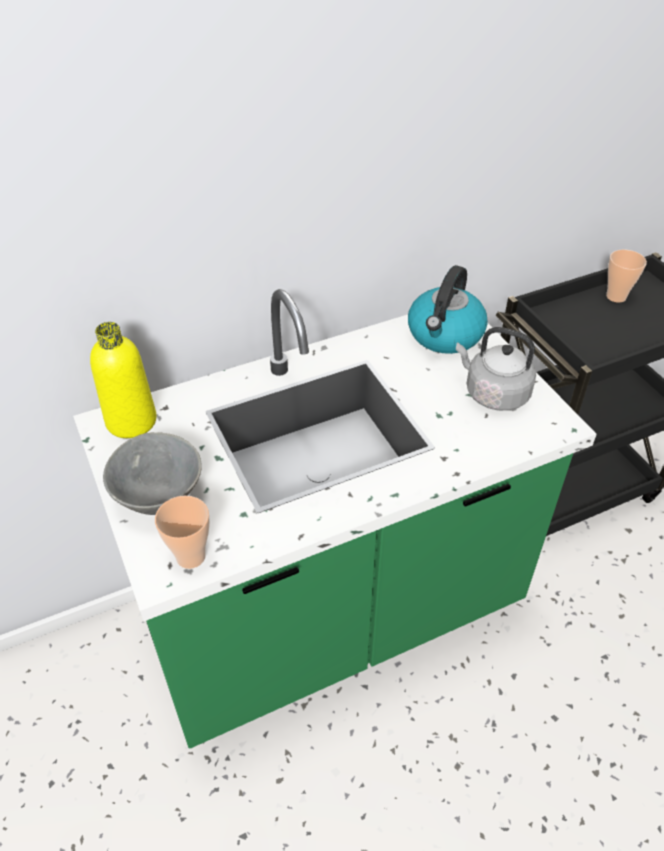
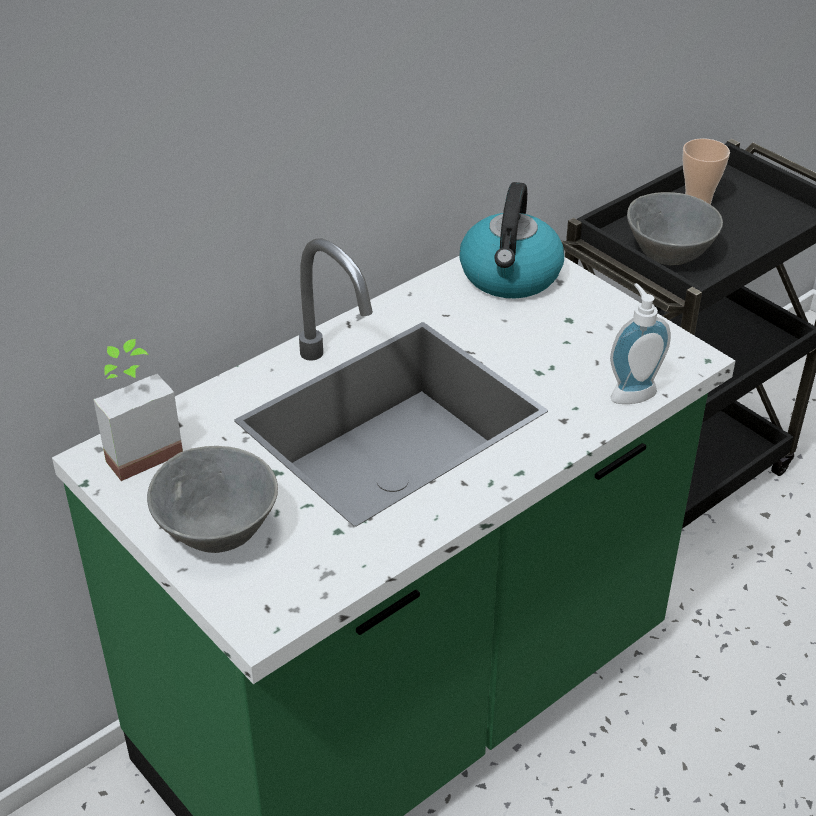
camera: 15 degrees left, 5 degrees down
(131, 421) = (137, 449): yellow bottle -> potted plant
(191, 556) = (290, 592): cup -> none
(493, 393) = (596, 335): grey kettle -> none
(504, 444) = (630, 392): none -> soap dispenser
(578, 336) = (667, 256): none -> grey bowl

